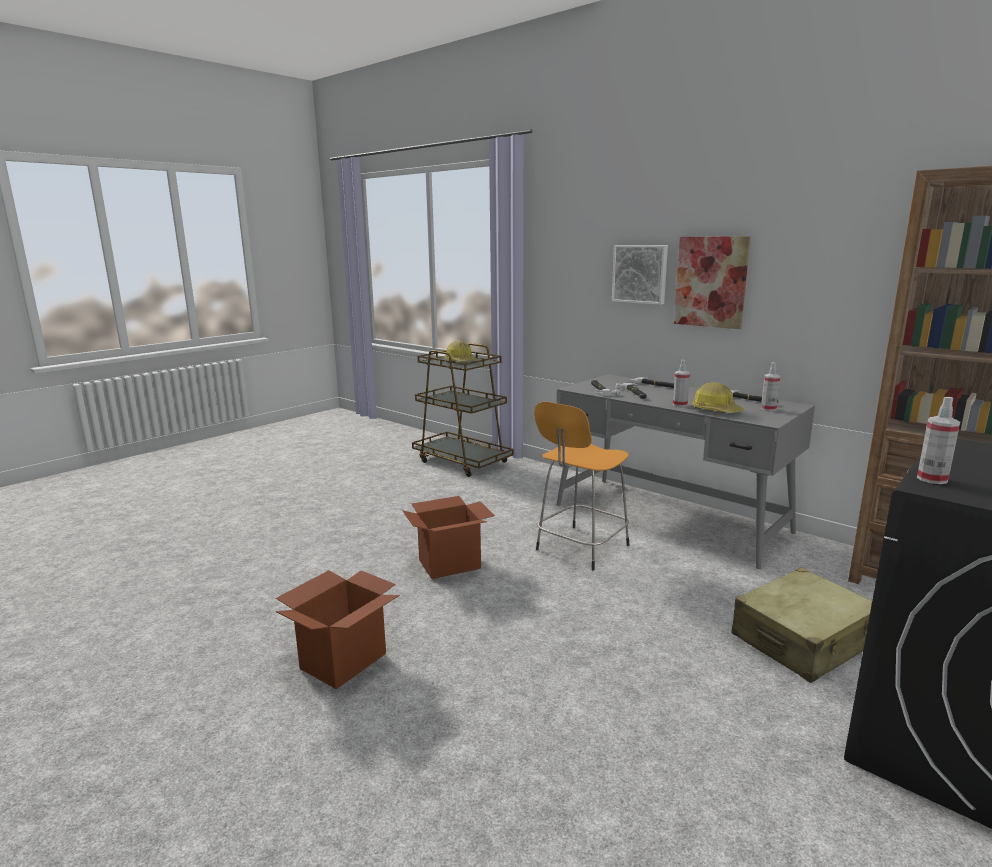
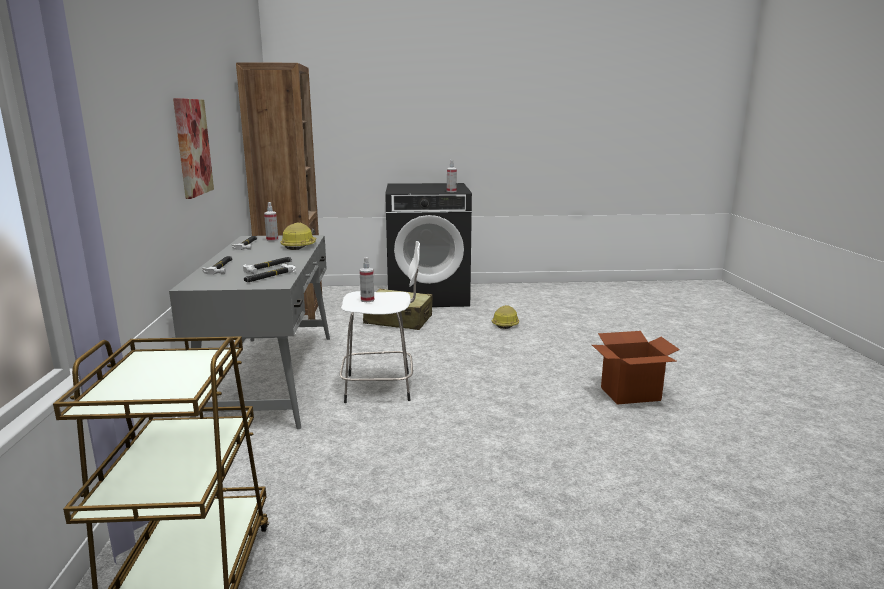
camera: 135 degrees left, 0 degrees up
(450, 564) = (490, 419): cardboard box -> none
(460, 361) = (162, 376): hard hat -> hard hat (505, 324)
(580, 548) = (381, 387): orange stool -> white stool
(640, 274) = (158, 146): picture -> none
(680, 405) = (294, 253): spray bottle -> spray bottle (367, 300)

